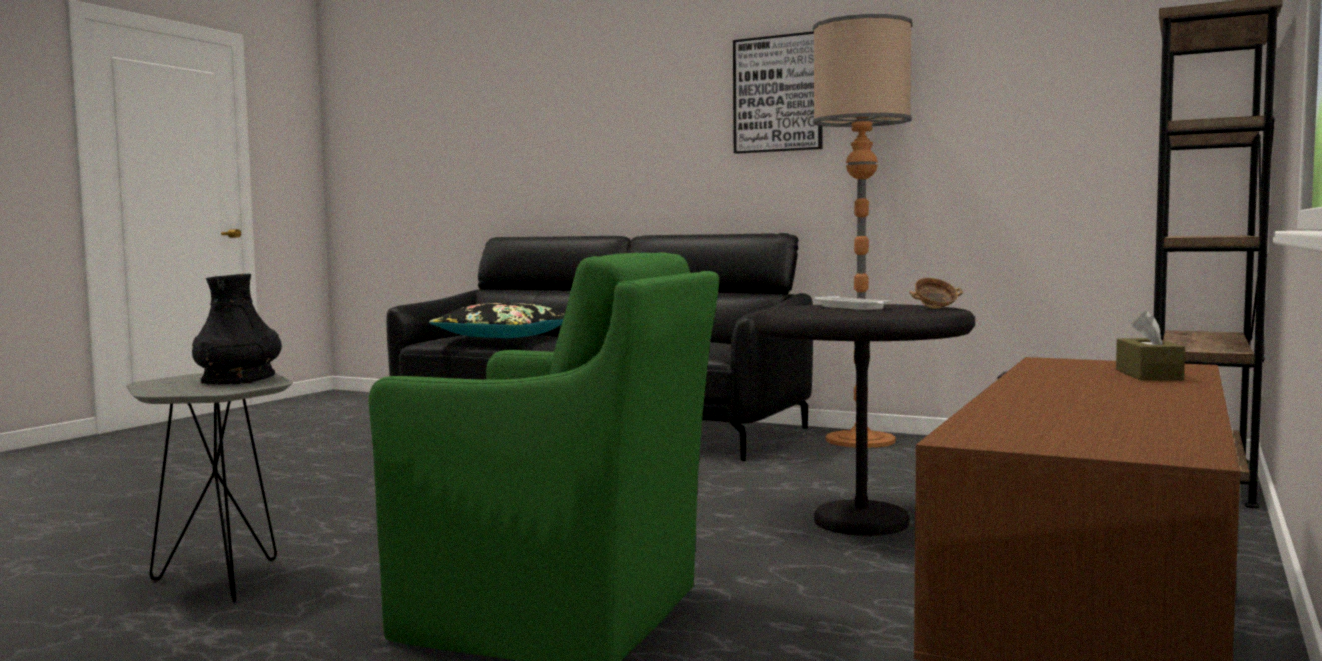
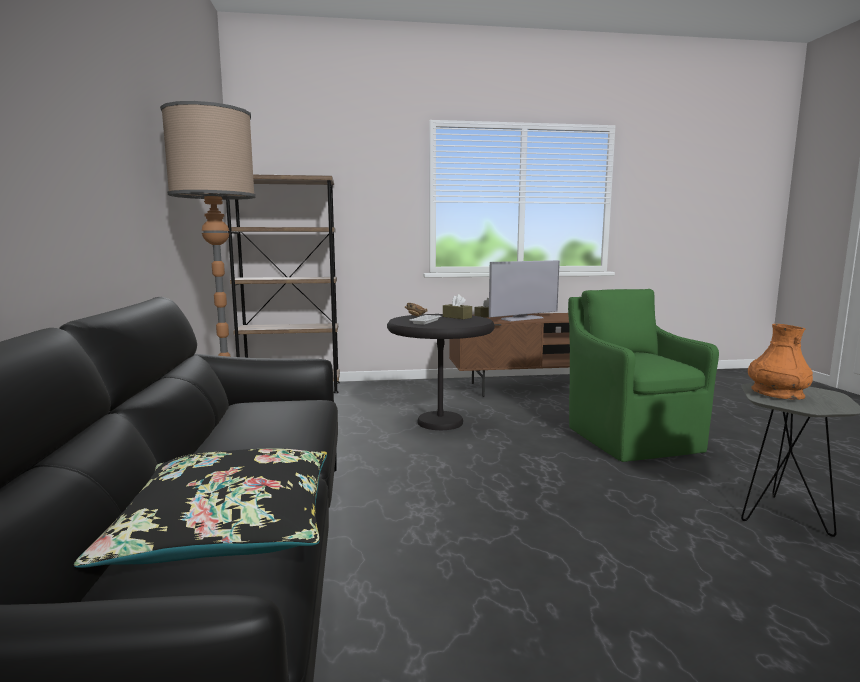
camera: 125 degrees left, 5 degrees up
(238, 379) = (777, 394): black vase -> orange vase
(778, 94) = (120, 142): picture -> none
(887, 314) = (457, 317): none -> brown tissue box
(1060, 385) = (522, 318): none -> television

